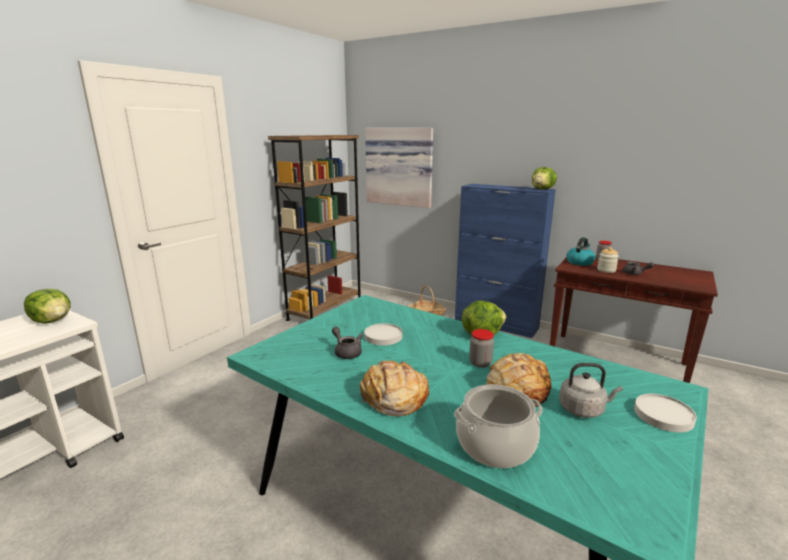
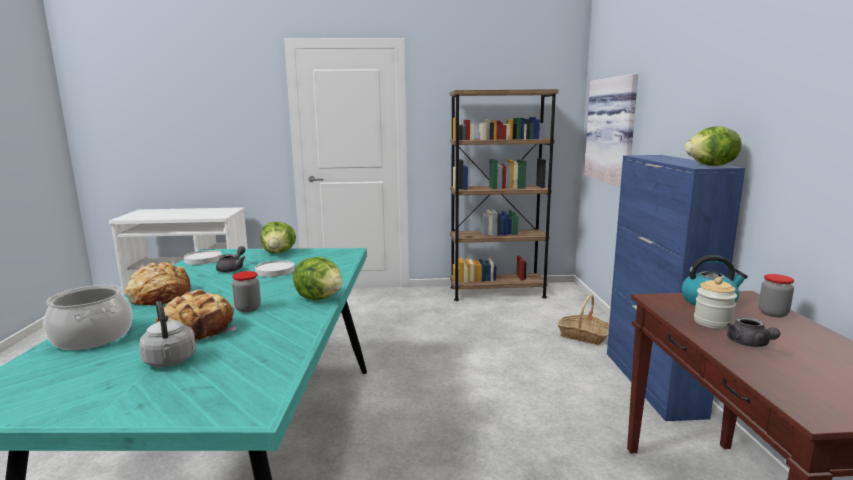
camera: 55 degrees right, 5 degrees down
(53, 321) = (220, 213): lettuce -> lettuce (279, 252)
(663, 415) = (173, 403): white plate -> white plate (203, 259)

